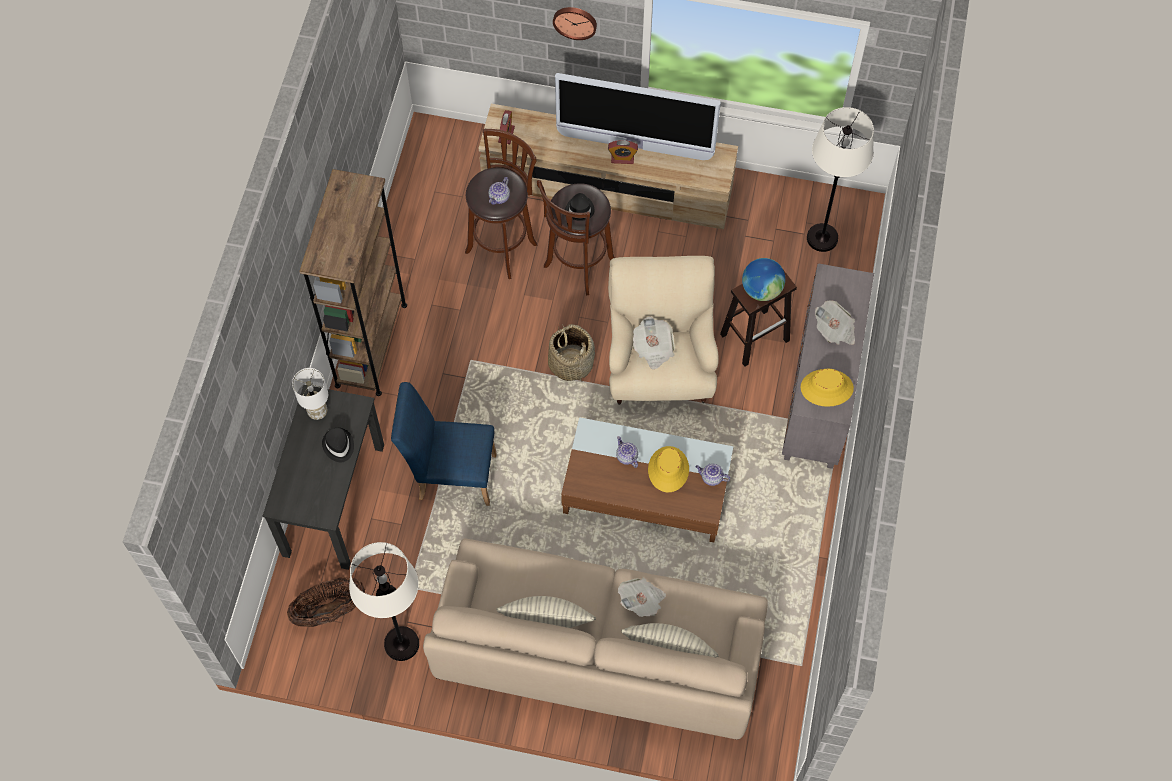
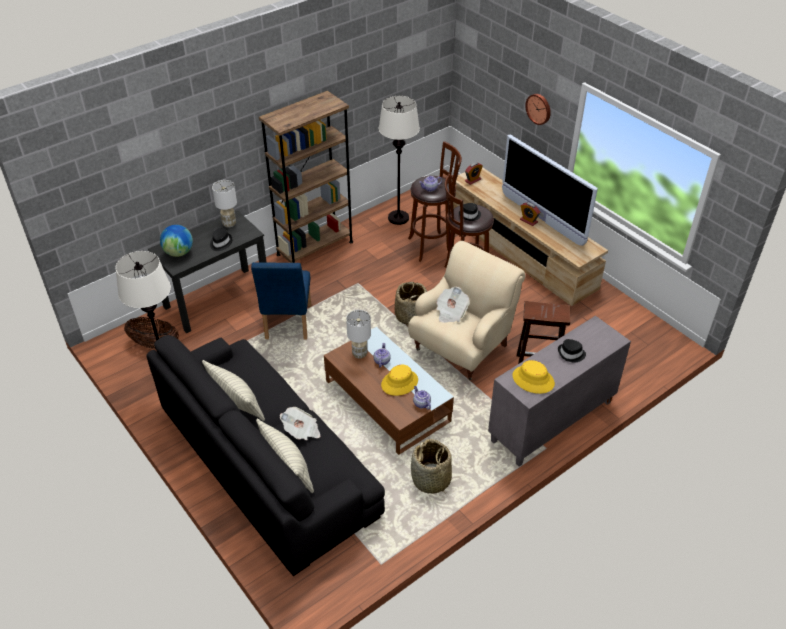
camera: 40 degrees right, 20 degrees down
(450, 475) = (287, 325): blue chair -> blue chair turned 135 degrees counterclockwise
(597, 465) = (360, 354): none -> white table lamp
(598, 648) = (268, 461): beige sofa -> black sofa
(761, 289) = (544, 311): globe -> globe (179, 252)
(767, 545) = (431, 480): none -> basket
(822, 238) = (634, 345): white floor lamp -> white floor lamp (398, 218)
(834, 330) = (571, 354): newspaper -> black hat

